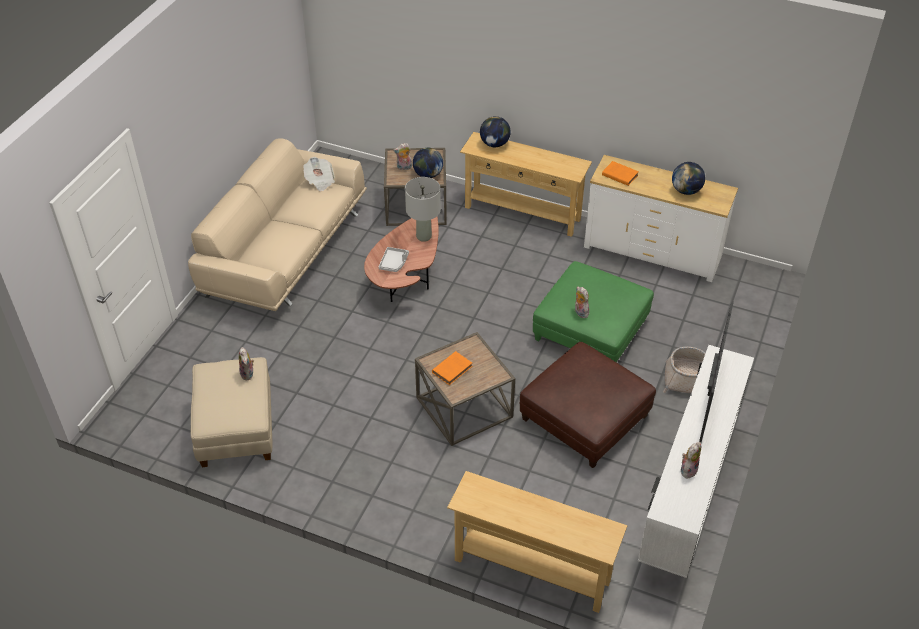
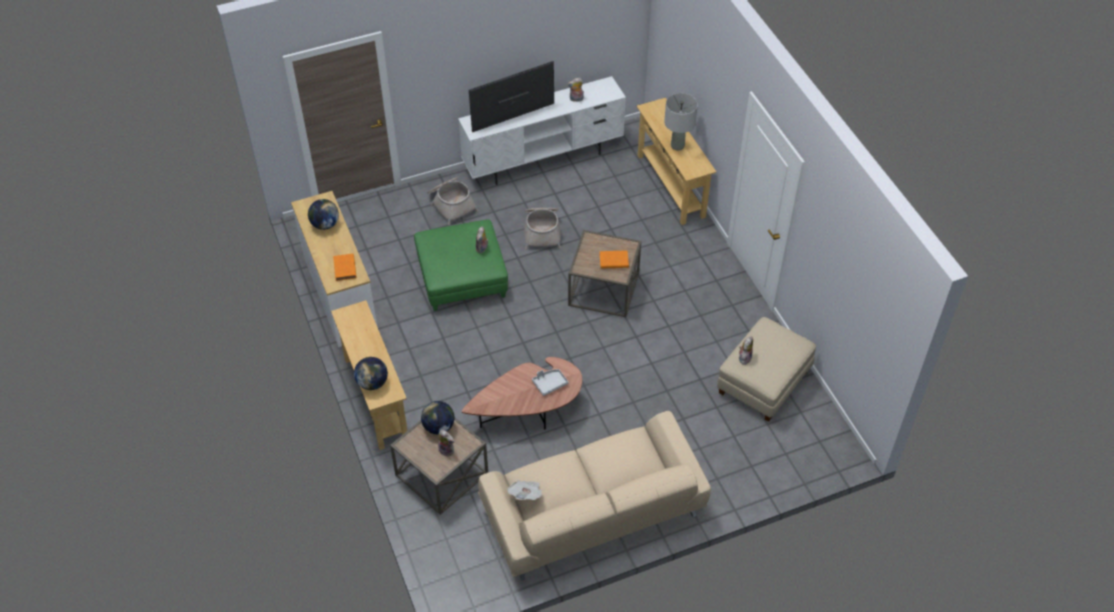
camera: 135 degrees left, 5 degrees up
(424, 236) = (501, 390): grey table lamp -> grey table lamp (677, 146)
(585, 418) = (542, 231): brown ottoman -> basket

